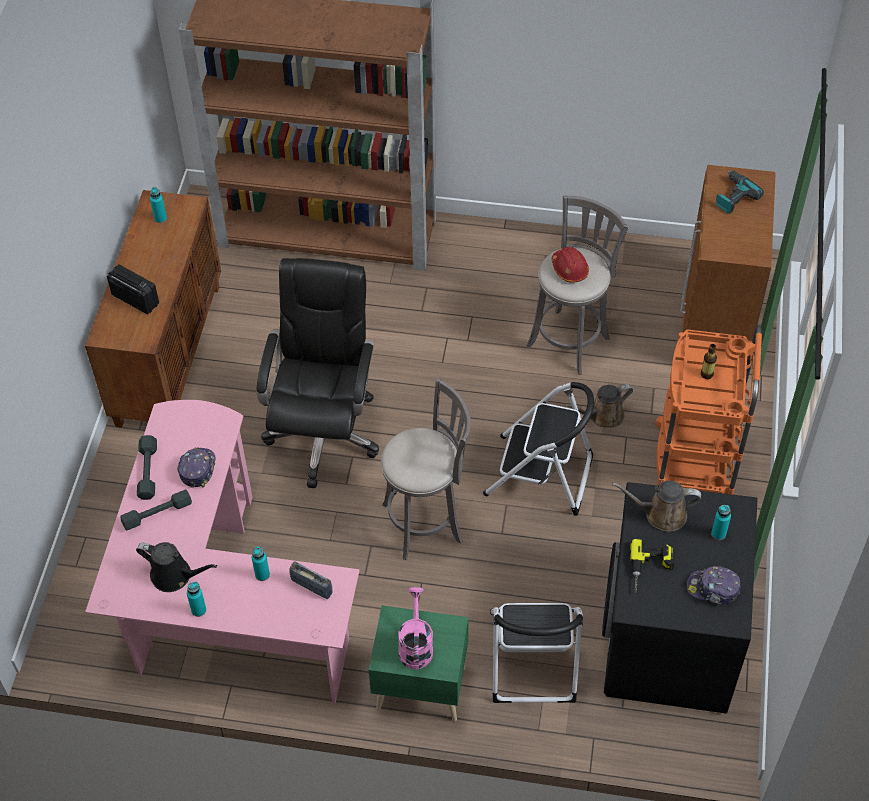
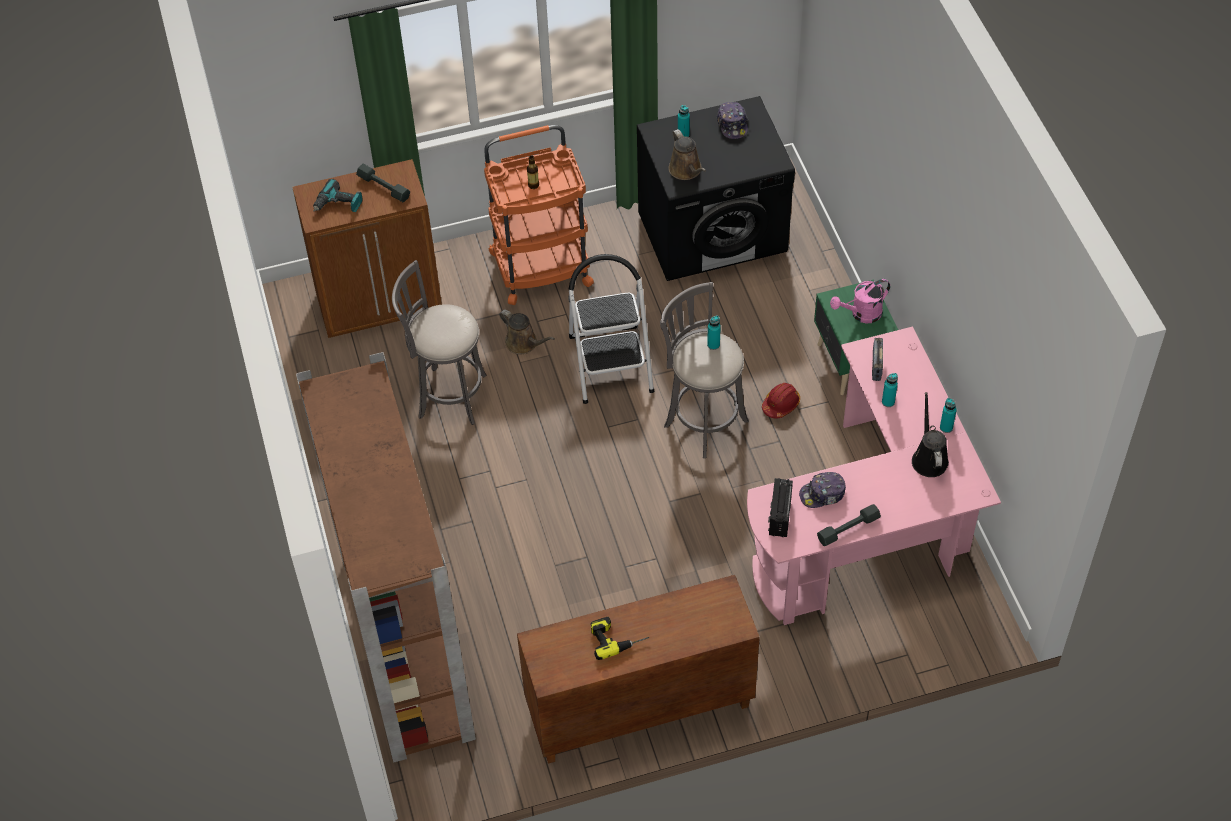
camera: 115 degrees left, 0 degrees up
(135, 299) = (681, 625): radio -> radio (779, 517)
(157, 513) = (883, 500): grey dumbbell -> grey dumbbell (383, 187)
(160, 218) = (568, 659): turquoise bottle -> turquoise bottle (713, 345)
(324, 432) = (656, 534): black office chair -> none
(532, 660) = (784, 307): step ladder -> none
(569, 269) = (444, 331): red hard hat -> red hard hat (781, 404)
(651, 570) = (738, 161): power drill -> power drill (617, 637)

